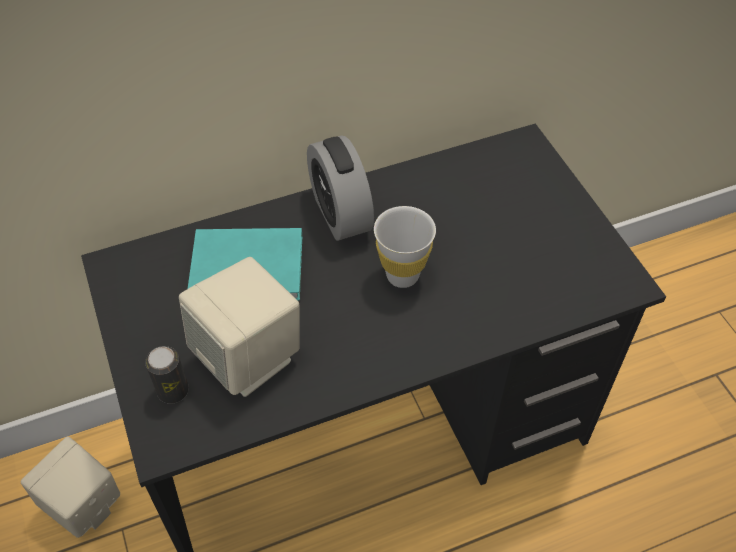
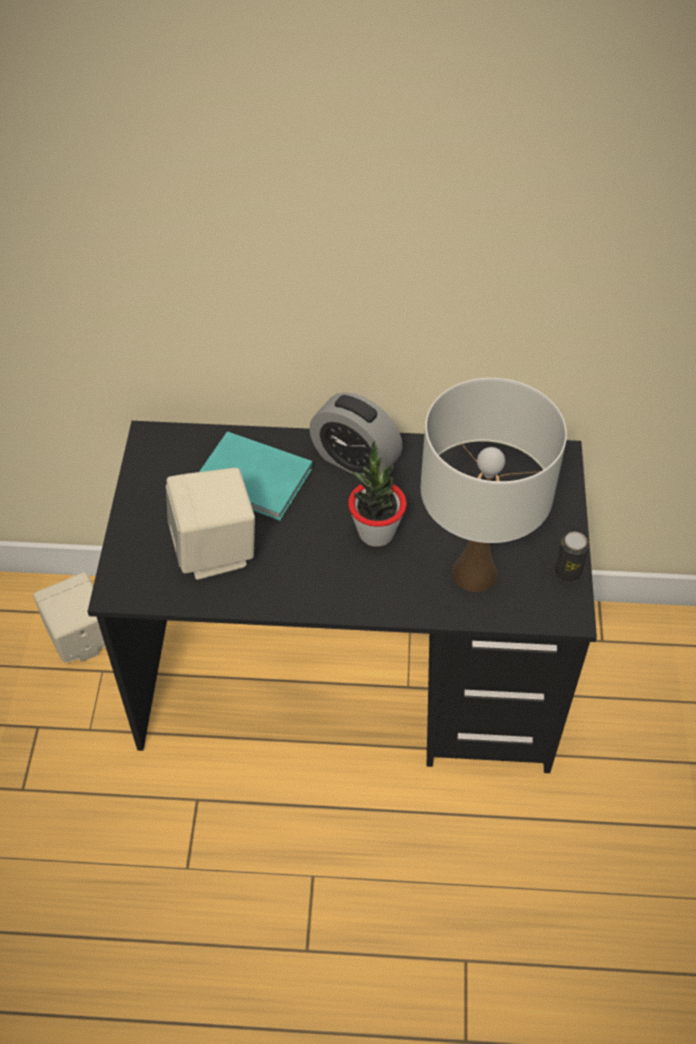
camera: 25 degrees right, 0 degrees up
(173, 391) = (145, 553): can -> can (567, 572)
(340, 214) = (355, 461): alarm clock -> alarm clock turned 60 degrees counterclockwise
(402, 275) = (376, 532): white cup -> potted plant
(518, 279) = (473, 573): none -> white table lamp

